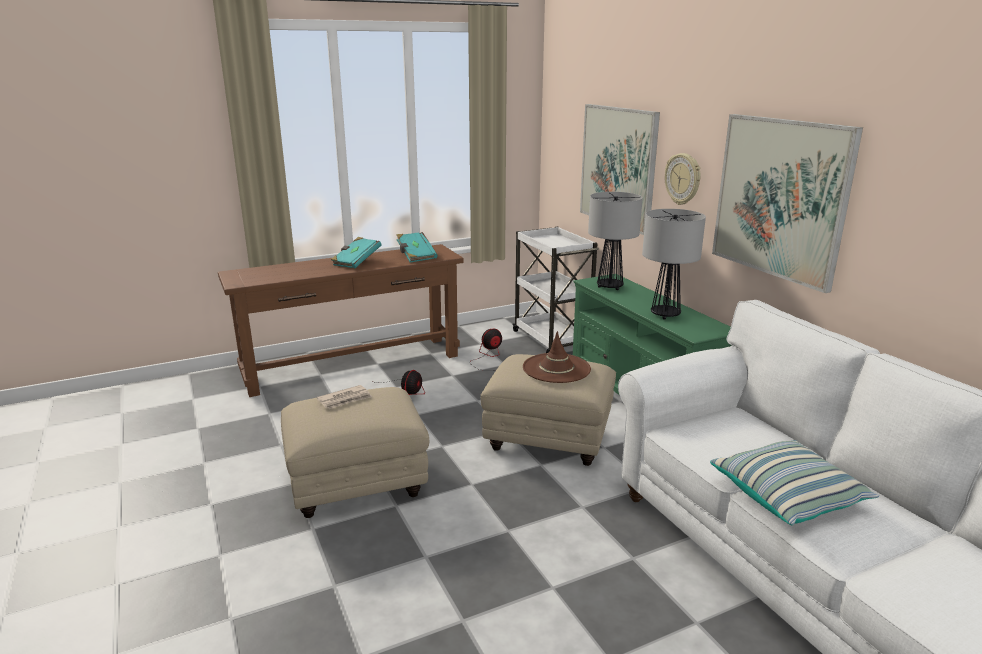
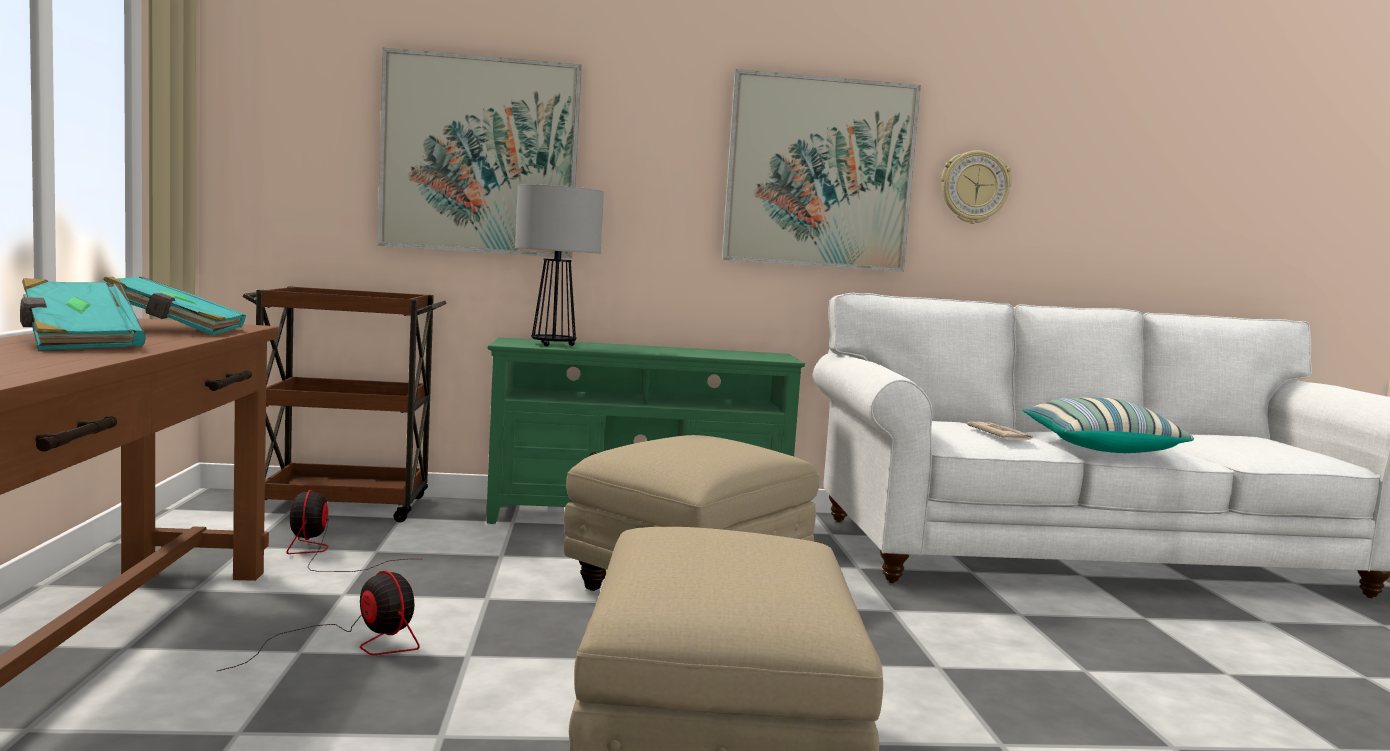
camera: 70 degrees left, 15 degrees down
(345, 399) = (688, 552): newspaper -> newspaper (1000, 435)
(552, 340) = (345, 507): white cart -> brown cart
(556, 368) = (704, 443): brown hat -> none
(664, 315) = (699, 353): table lamp -> none
(683, 179) = (643, 163): wall clock -> wall clock (974, 187)

